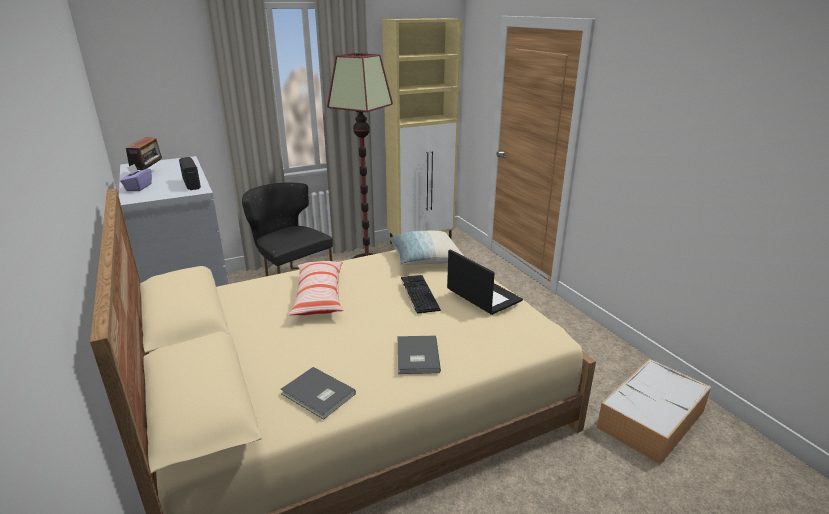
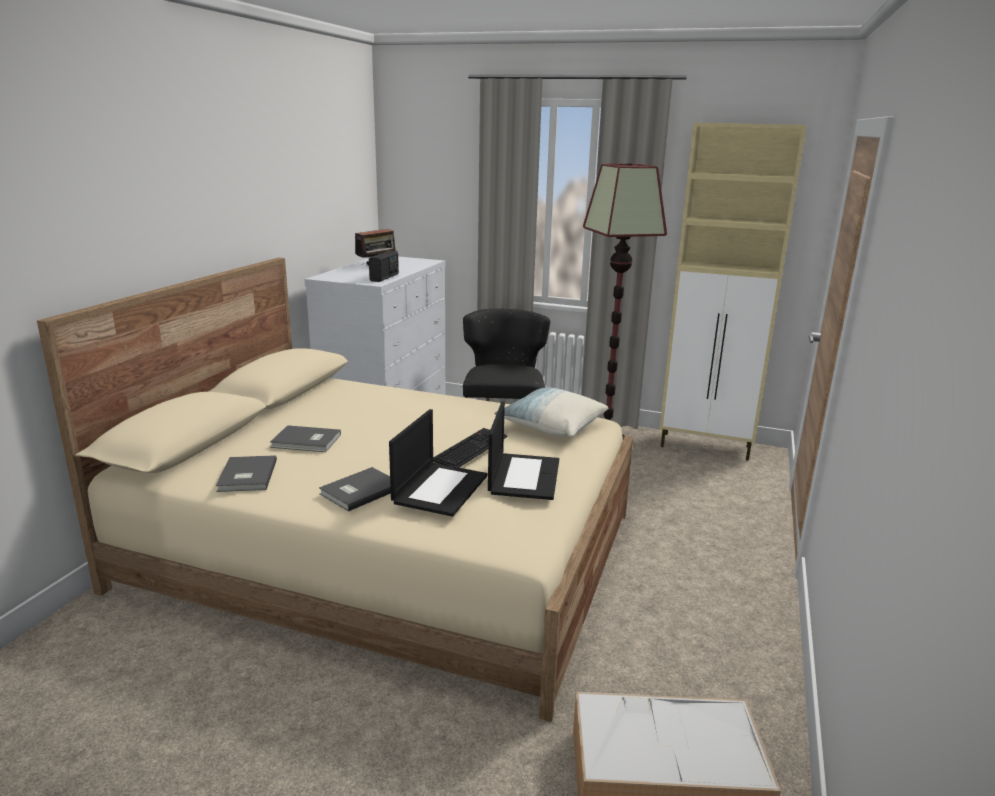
camera: 45 degrees right, 5 degrees down
(138, 187) = (346, 271): purple tissue box -> none
(303, 345) = (306, 441): none -> grey book
(319, 296) = (393, 416): pillow -> none
(462, 326) = (440, 488): none -> laptop

